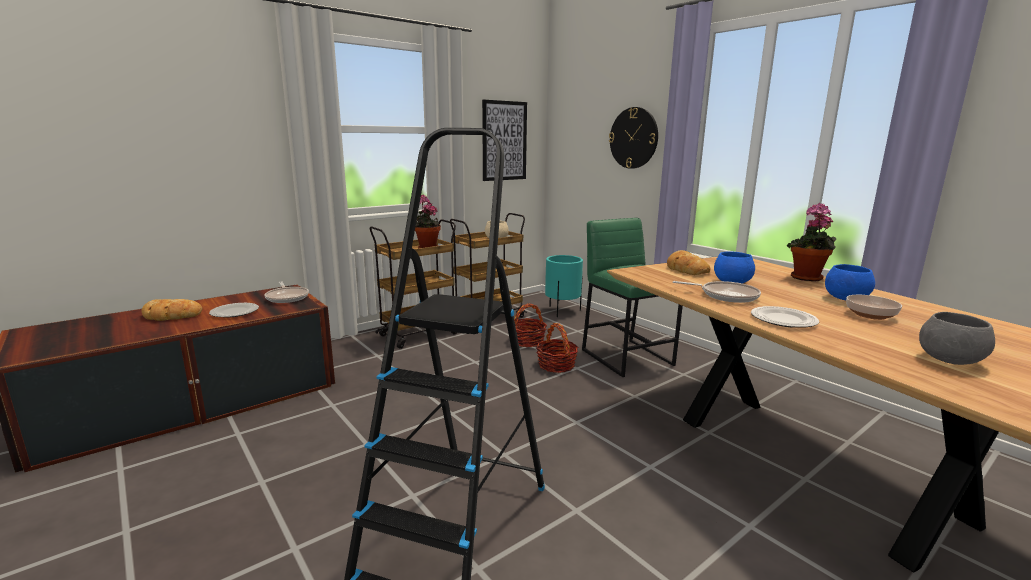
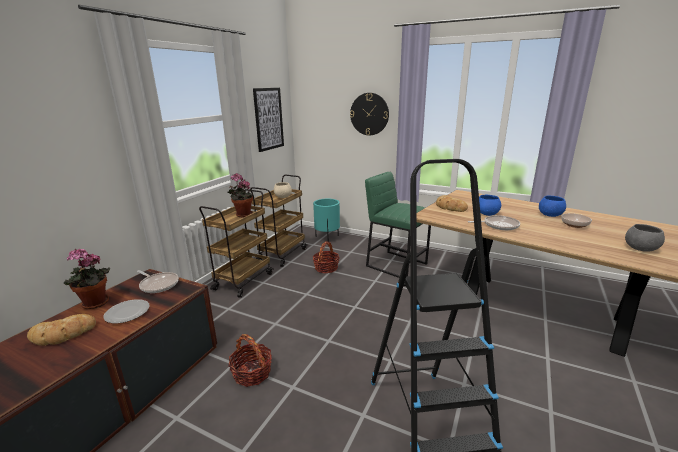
camera: 25 degrees left, 5 degrees up
(556, 365) = (361, 282): basket -> basket (252, 373)
(784, 320) = (548, 238): plate -> none
(807, 278) = (514, 203): potted plant -> potted plant (94, 304)

